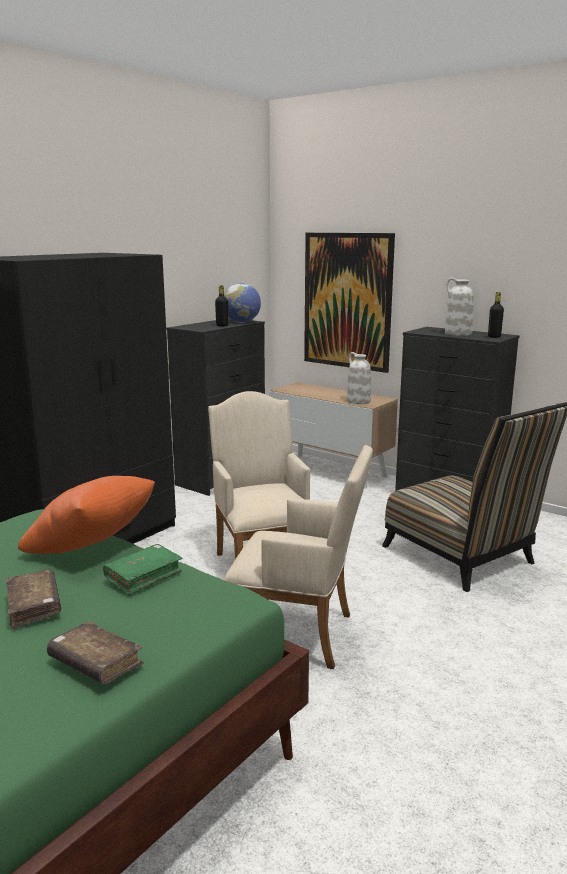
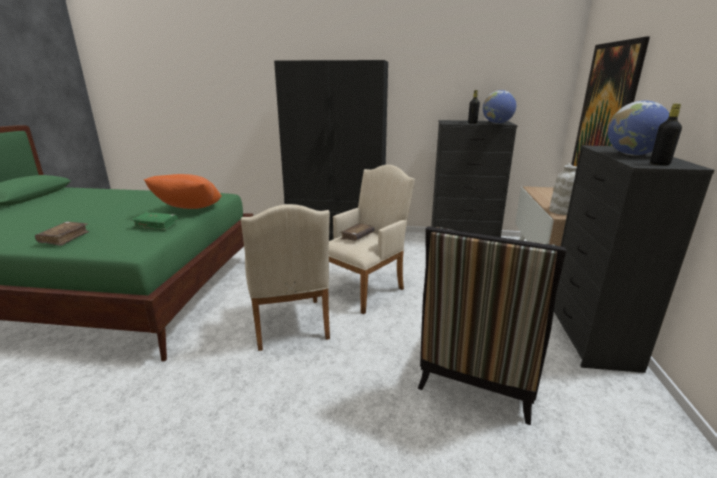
camera: 60 degrees right, 5 degrees up
(34, 606) = (120, 216): brown book -> brown book (357, 236)
(457, 333) = (631, 155): white vase -> globe

